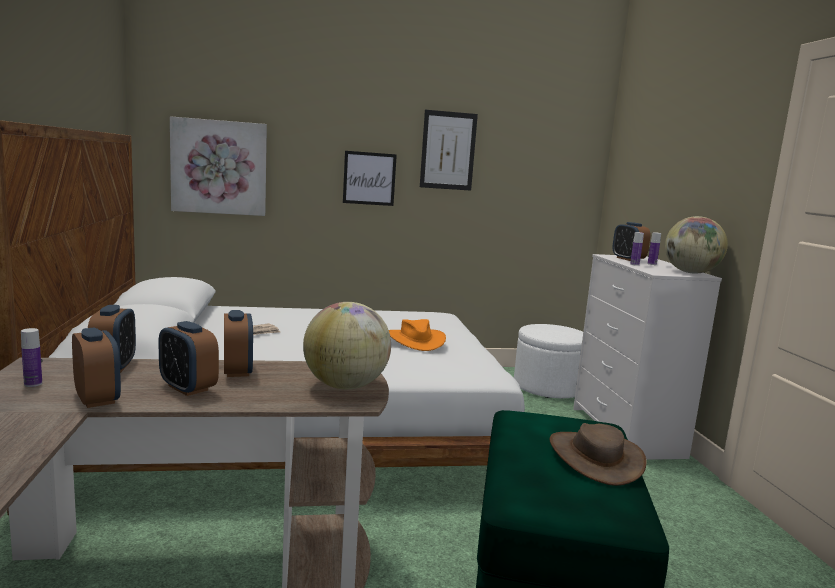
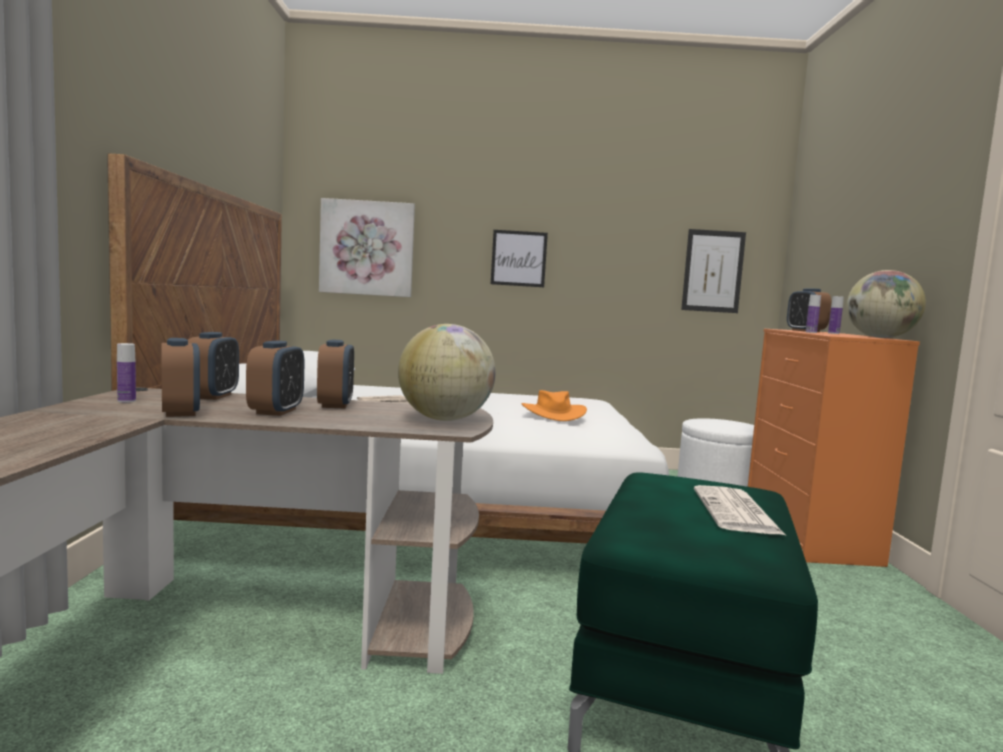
camera: 10 degrees right, 5 degrees down
(188, 388) = (276, 411): alarm clock -> alarm clock turned 135 degrees counterclockwise
(448, 150) = (603, 228): picture -> picture (713, 271)
(595, 457) = (737, 512): brown hat -> newspaper
(627, 432) = (809, 536): white dresser -> orange dresser

